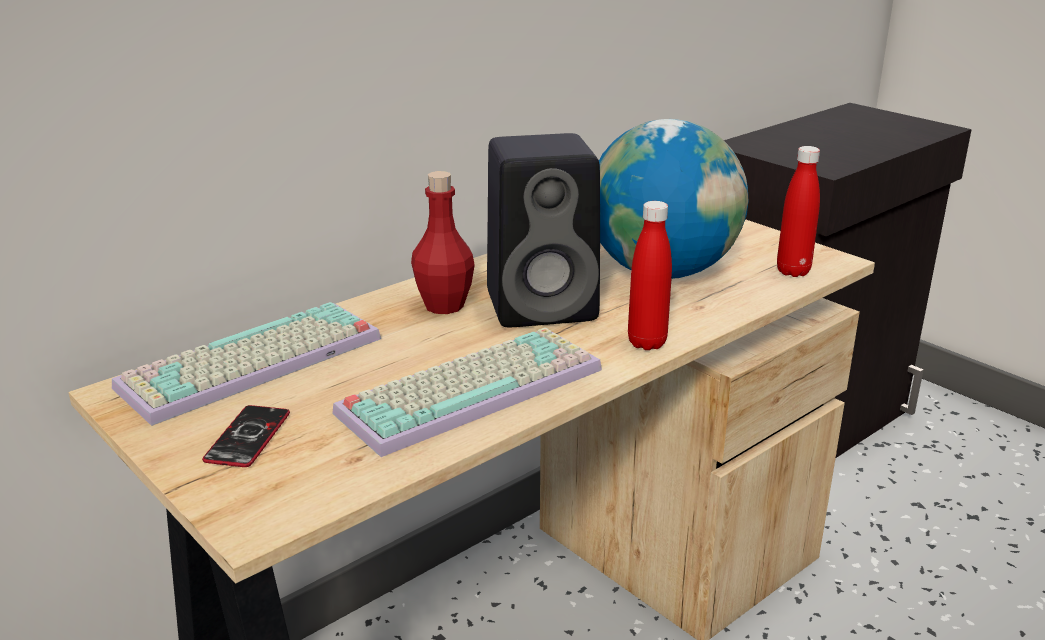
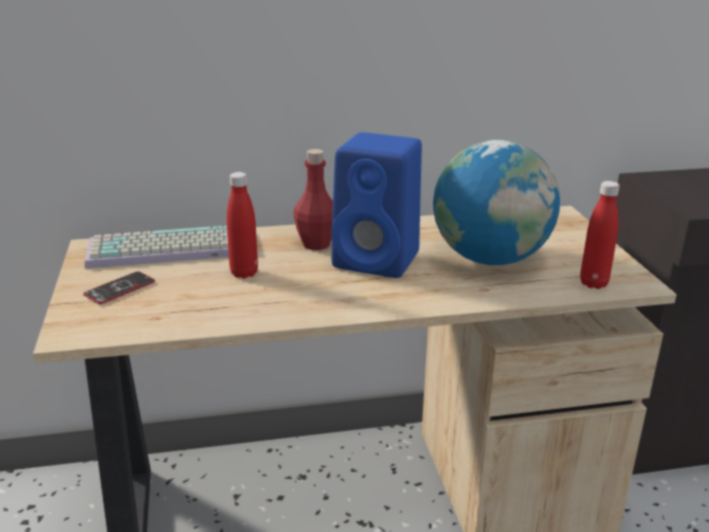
camera: 30 degrees right, 0 degrees up
(472, 388) = (268, 298): keyboard -> none
(545, 305) = (379, 260): black speaker -> blue speaker
(647, 343) = (414, 302): red bottle -> red bottle (244, 273)

